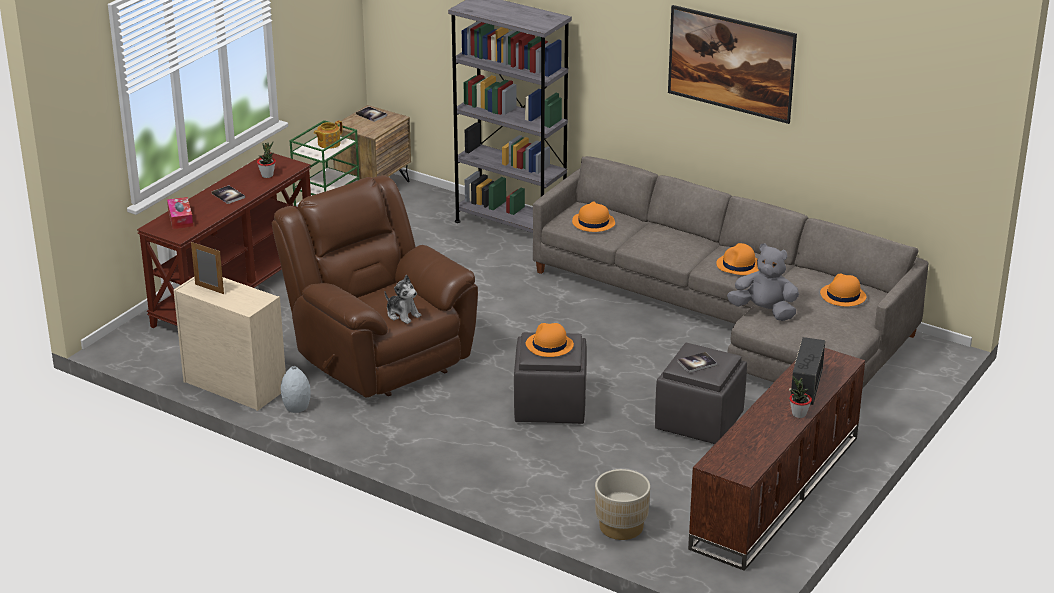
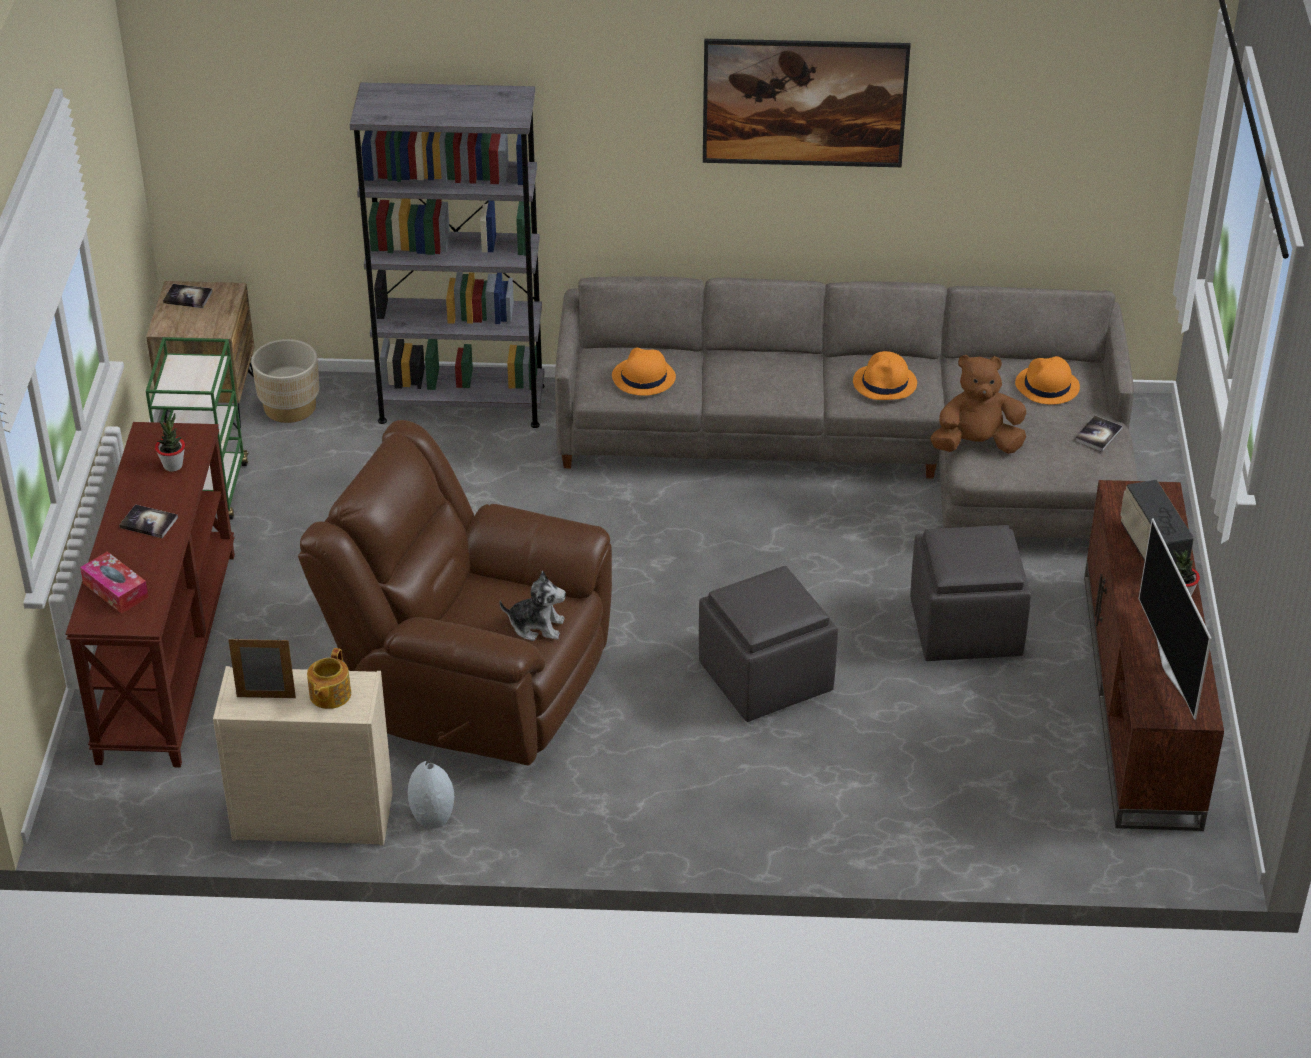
camera: 30 degrees left, 10 degrees up
(328, 143) = (192, 374): teapot -> teapot (329, 695)
(549, 345) = (767, 601): orange hat -> none
(621, 527) = (1011, 829): beige planter -> beige planter (290, 407)
(697, 363) = (972, 558): book -> book (1098, 434)
(752, 447) = (1172, 668): none -> television
(764, 311) = (976, 445): grey plush toy -> brown plush toy

